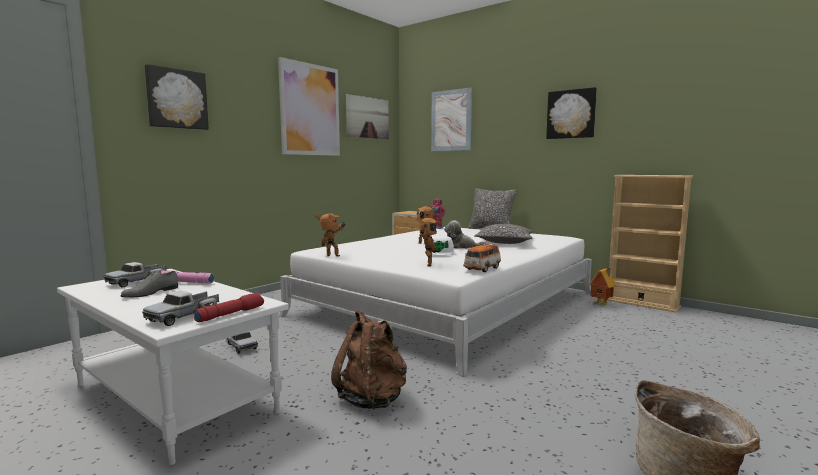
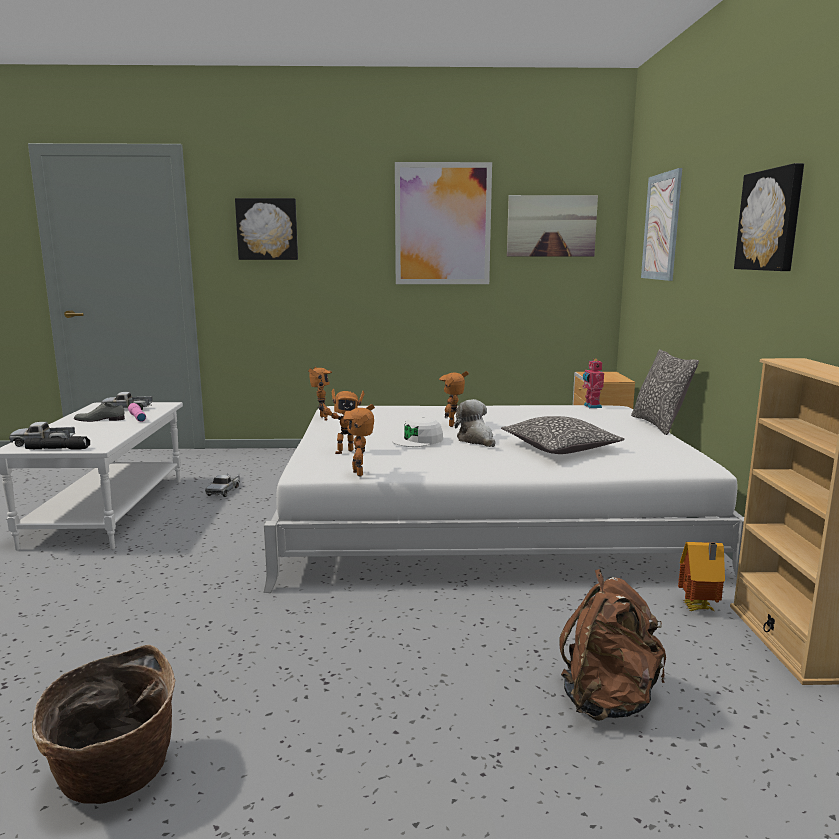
camera: 50 degrees right, 5 degrees up
(230, 314) = (58, 449): red flashlight -> black flashlight
(372, 399) = (168, 571): brown backpack -> brown backpack (608, 700)
(482, 269) = (361, 473): toy car -> toy robot

